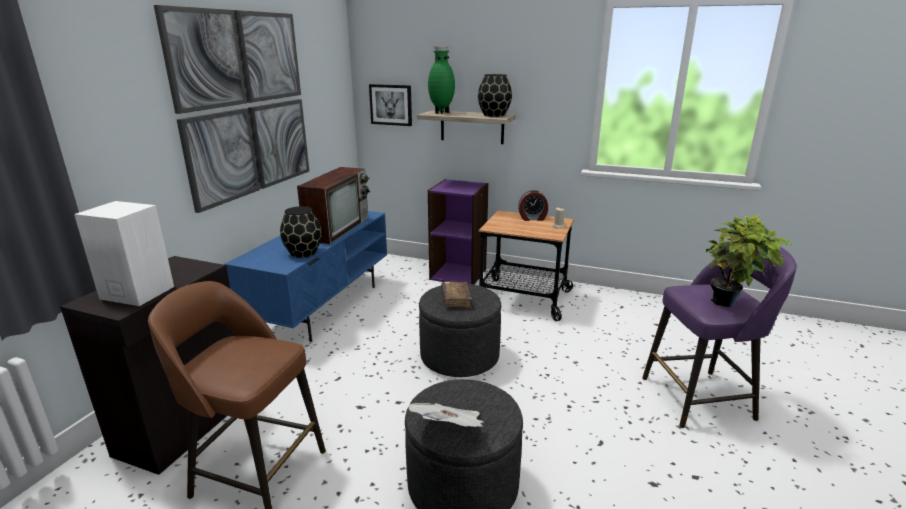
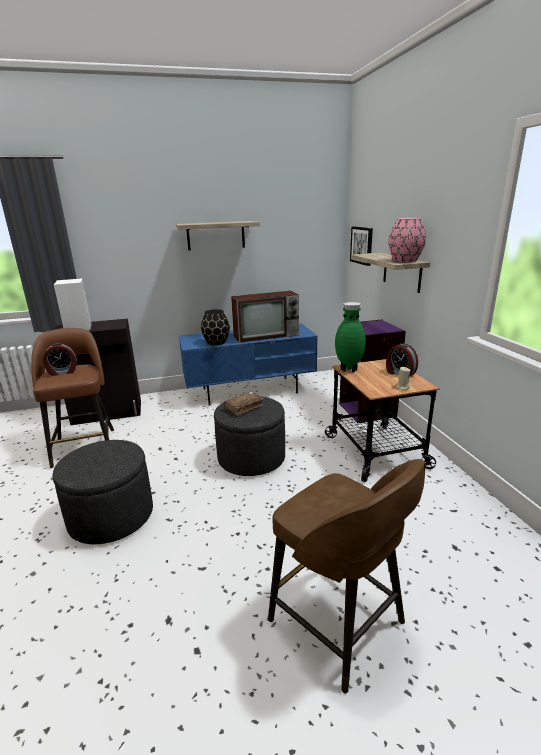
camera: 55 degrees right, 0 degrees up
(228, 360) = (62, 372): none -> alarm clock
(245, 105) = (216, 235): picture -> shelf
(441, 112) = (375, 254): green vase -> green vase (349, 369)
(449, 430) = (74, 461): newspaper -> none
(494, 115) = (405, 260): black vase -> pink vase
(700, 398) = (339, 624): purple stool -> brown stool
(729, 305) = (324, 517): potted plant -> none

